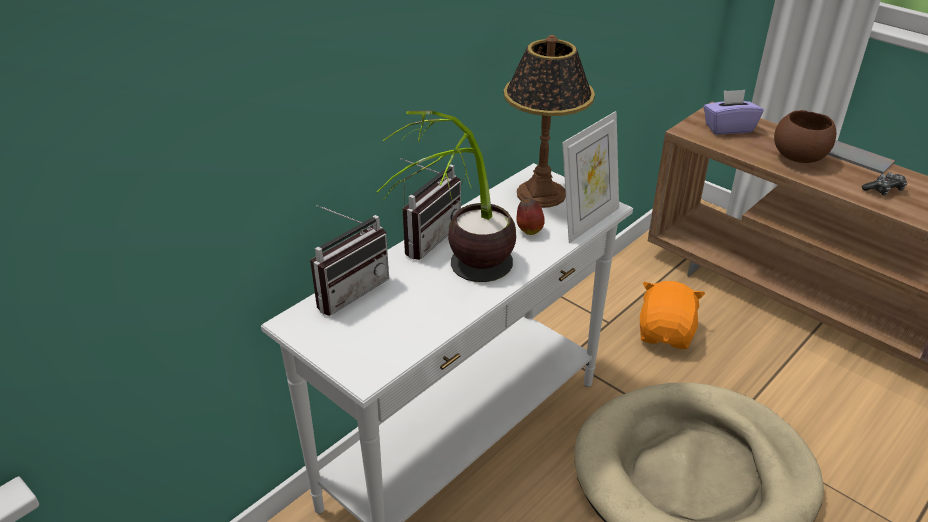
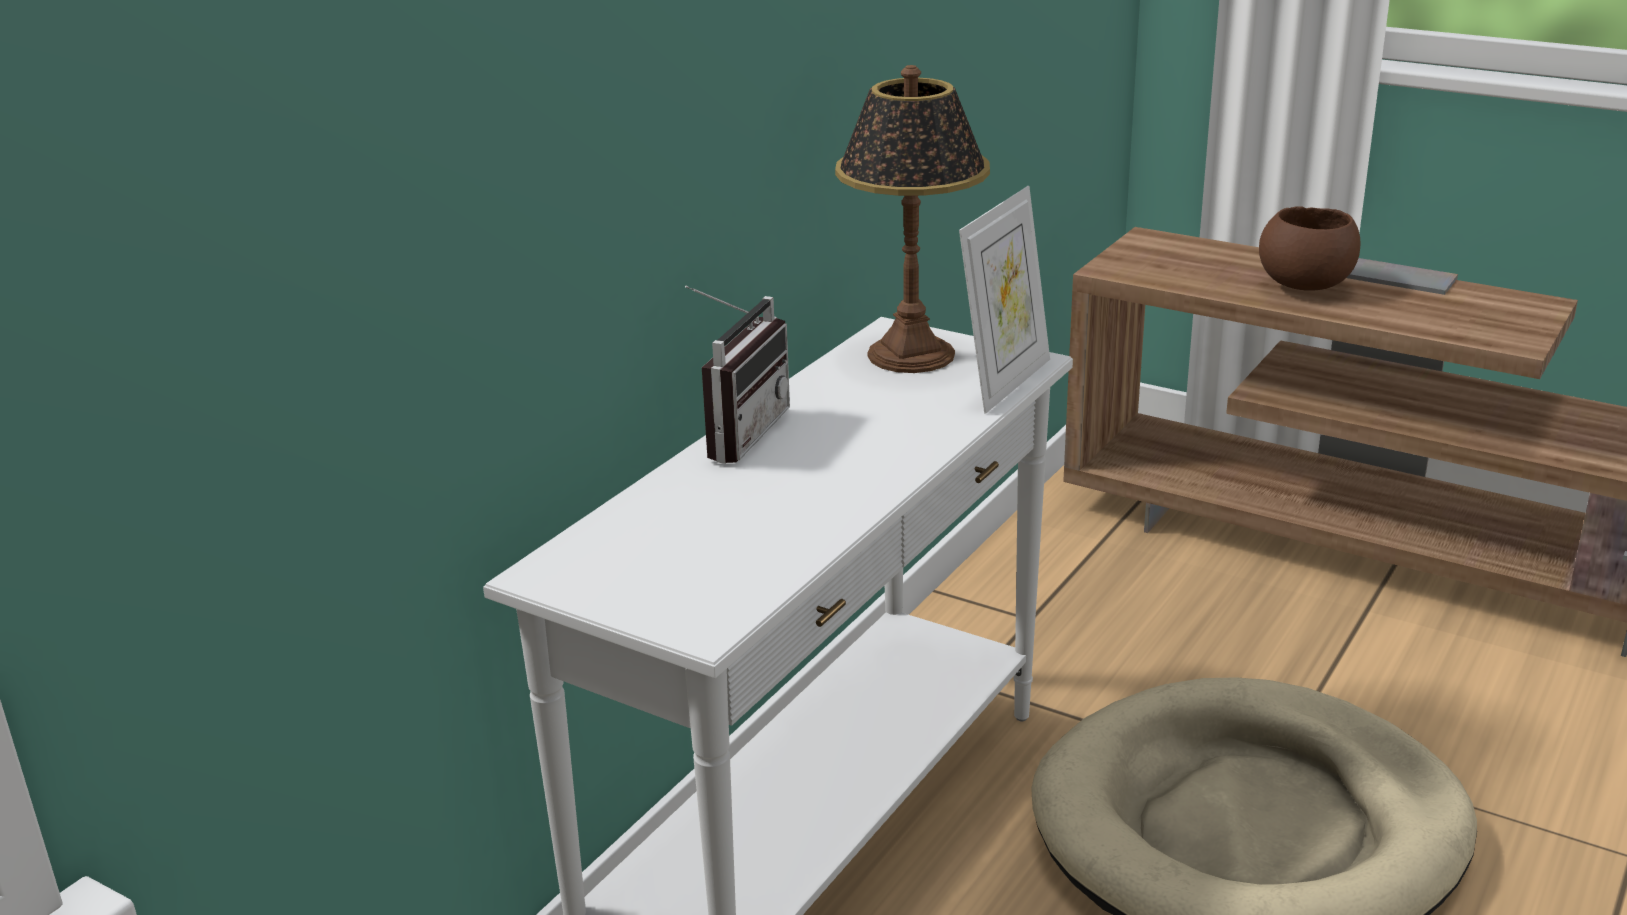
camera: 10 degrees left, 10 degrees down
(348, 289) = (624, 518): radio -> none
(460, 283) = (820, 486): potted plant -> none
(529, 231) = (910, 405): apple -> none
(666, 333) = (1134, 622): orange plush toy -> none
(728, 128) = (1176, 259): purple tissue box -> none
(884, 190) = (1455, 315): game controller -> none

